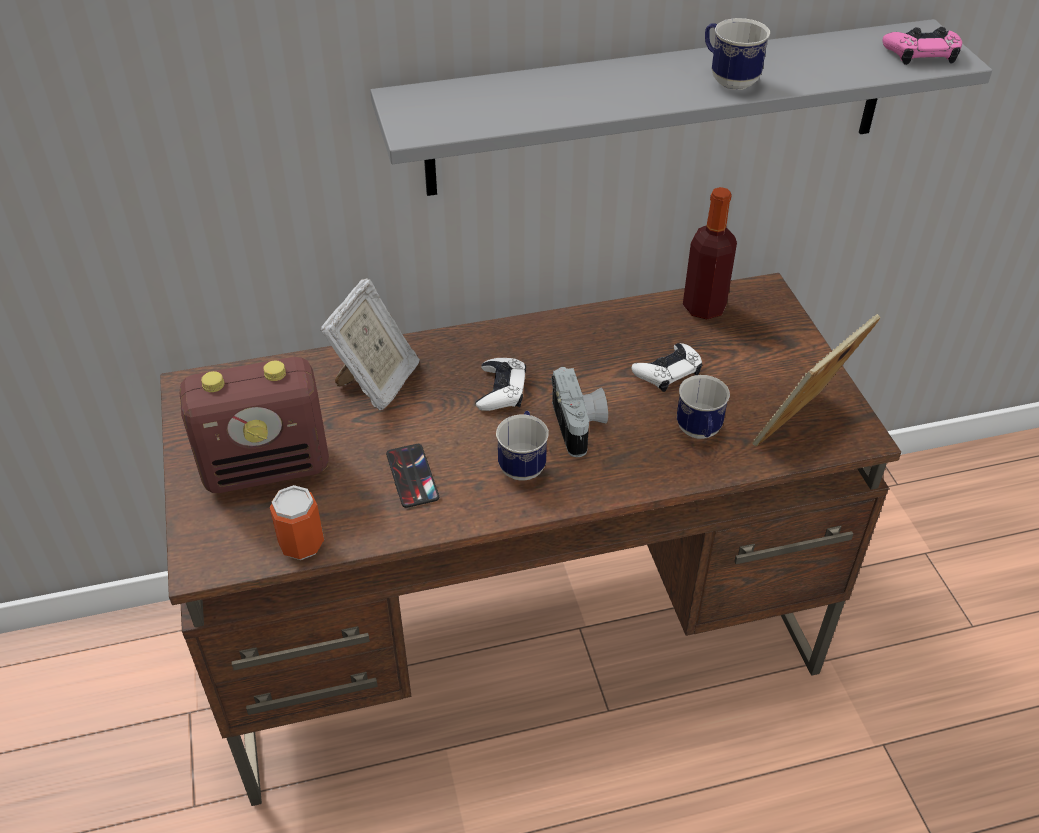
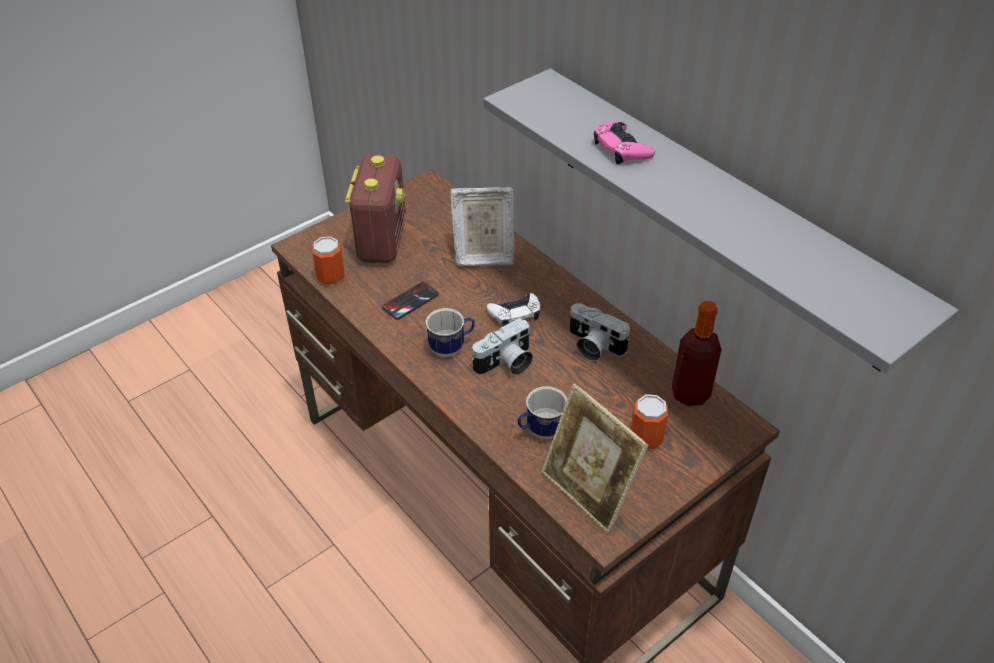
camera: 65 degrees right, 0 degrees up
(268, 468) = (382, 240): radio -> radio turned 135 degrees counterclockwise
(595, 348) = (593, 346): none -> camera
(668, 371) = (596, 394): white game controller -> none
(728, 79) = (708, 210): mug -> none
(748, 359) = (646, 438): none -> can
(802, 427) = (588, 493): picture frame -> picture frame turned 150 degrees counterclockwise
(921, 53) = (872, 310): pink game controller -> pink game controller (622, 148)

